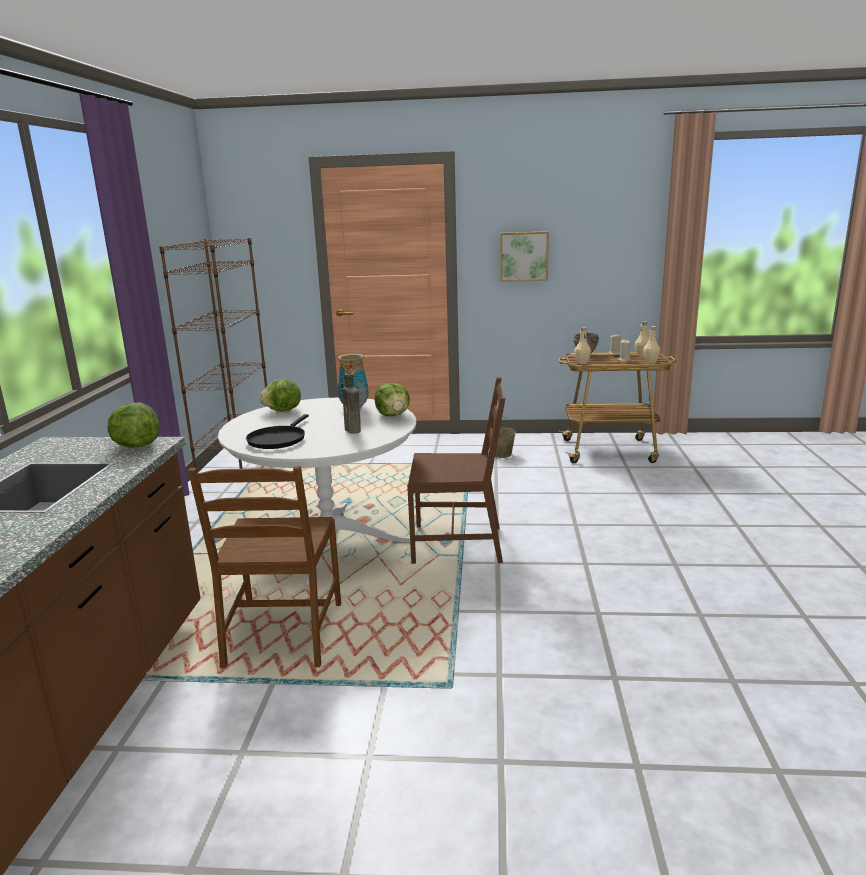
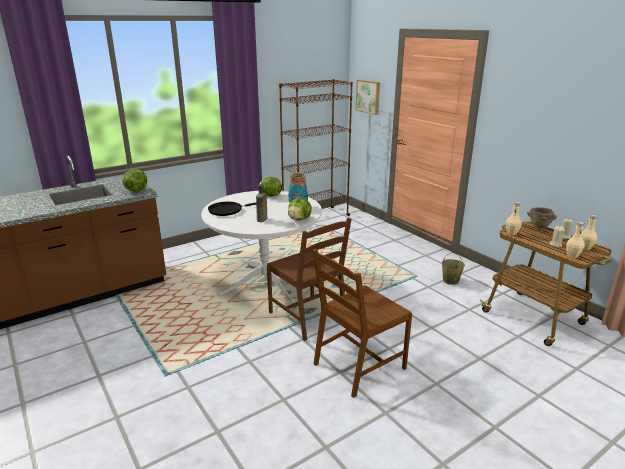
camera: 50 degrees right, 5 degrees up
(283, 635) = (171, 310): brown chair -> brown chair (358, 366)
(523, 256) = (525, 127): picture -> picture (368, 96)

